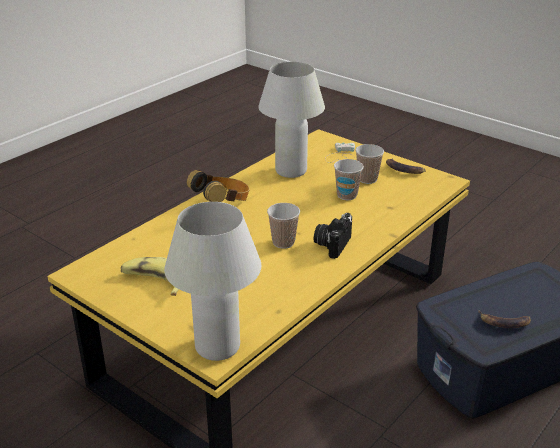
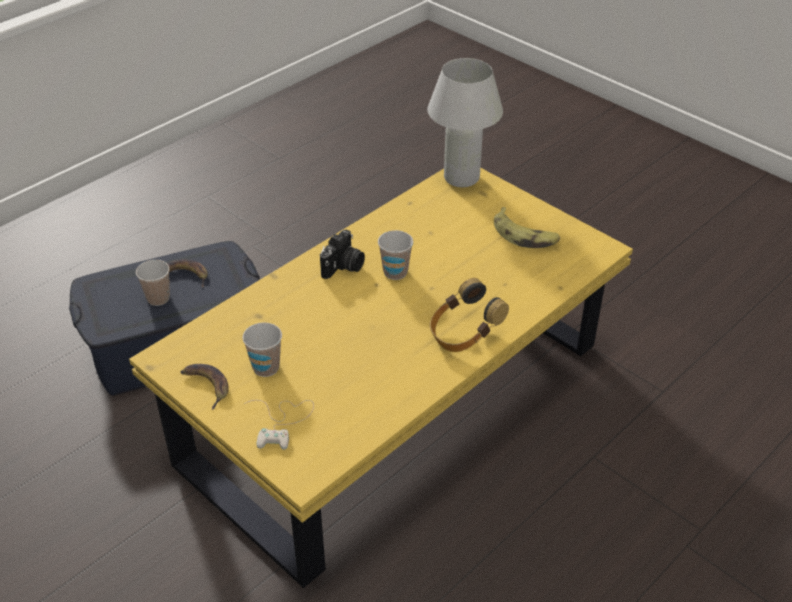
camera: 175 degrees left, 10 degrees up
(291, 171) = (367, 392): white table lamp -> none
(347, 195) = (304, 338): cup -> cup (158, 298)

